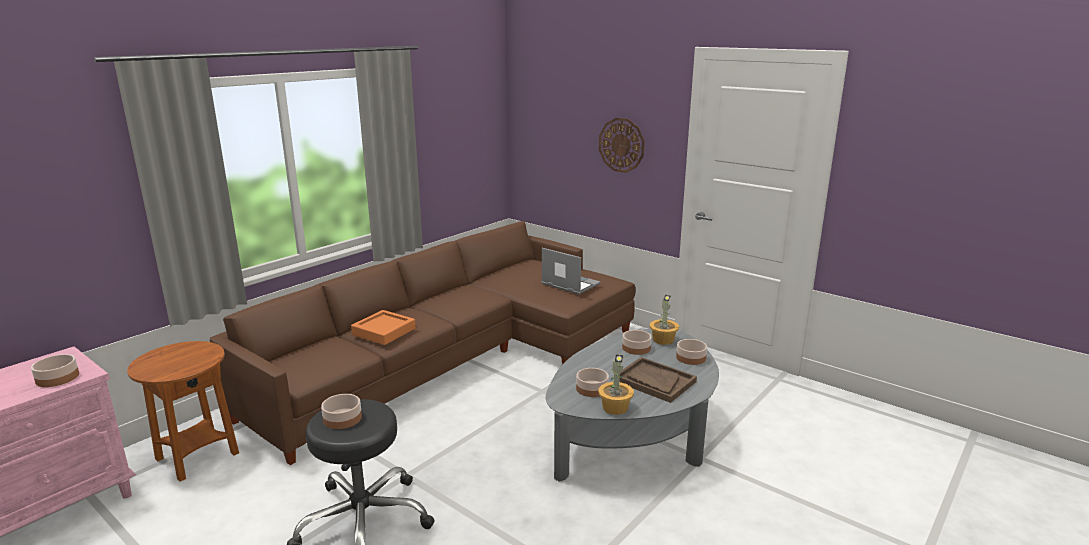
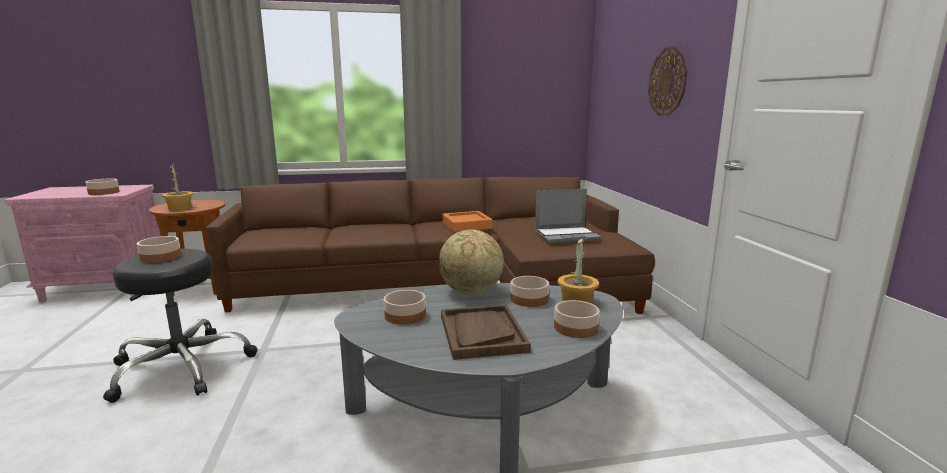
camera: 40 degrees right, 5 degrees down
(384, 331) = (352, 230): orange tray -> orange tray (466, 225)
(569, 284) = (567, 236): laptop -> laptop turned 90 degrees clockwise
(594, 356) = (470, 292): none -> globe
(615, 407) = (387, 339): potted plant -> potted plant (180, 208)

